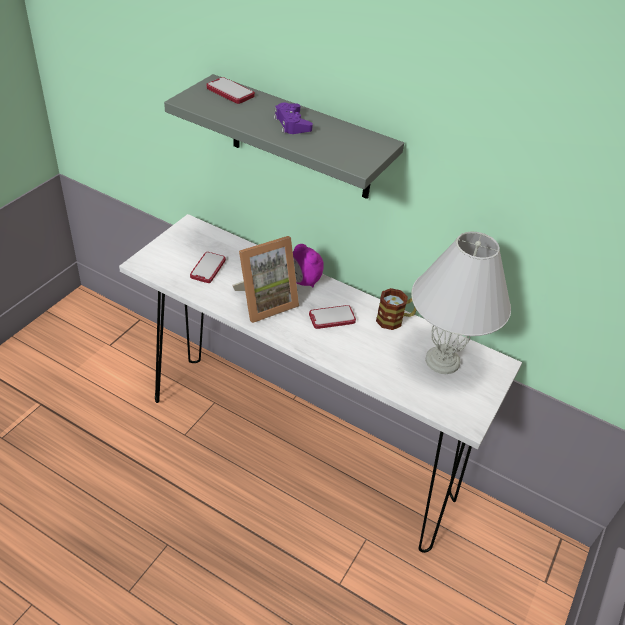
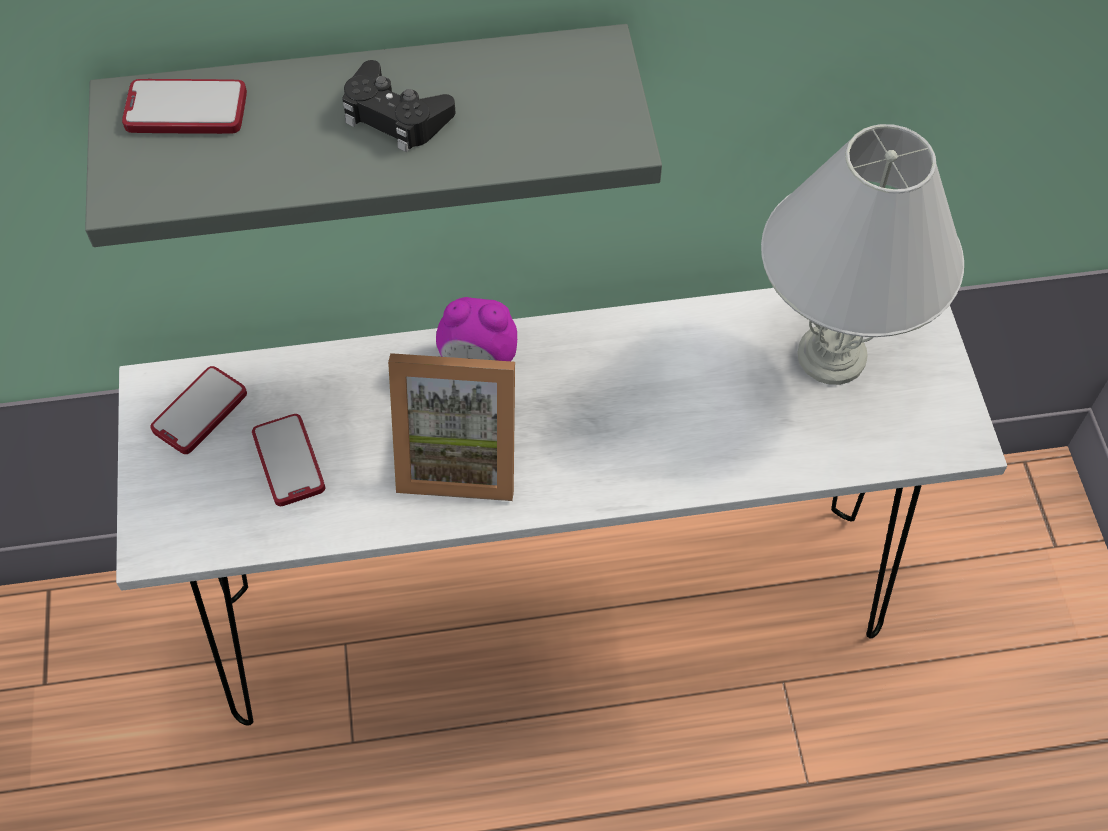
camera: 35 degrees left, 15 degrees up
(265, 302) = (459, 456): picture frame -> picture frame turned 75 degrees clockwise
(292, 124) = (395, 116): purple game controller -> black game controller
(332, 318) = (597, 403): phone -> phone (200, 411)
(395, 319) = (694, 329): mug -> none

